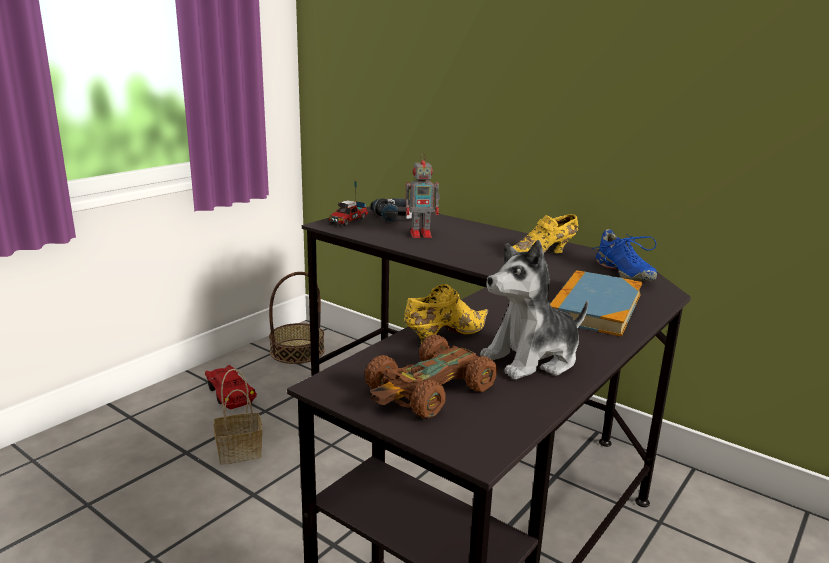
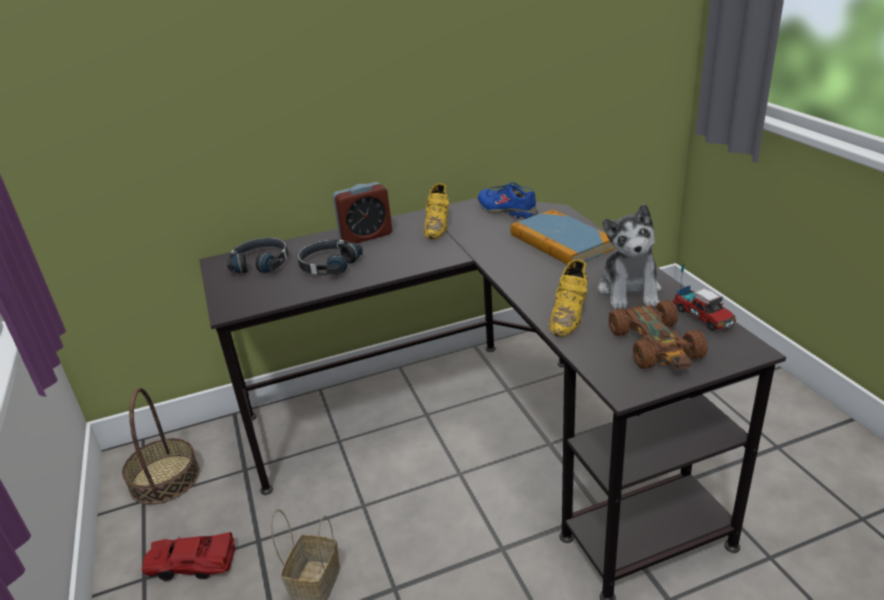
camera: 55 degrees left, 10 degrees up
(348, 221) = (237, 294): toy truck -> toy truck (703, 317)
(422, 234) = (328, 265): toy robot -> black headphones
(444, 336) = (570, 315): yellow shoe -> yellow shoe turned 150 degrees counterclockwise
(487, 234) = (366, 236): none -> alarm clock
(623, 272) = (507, 211): blue shoe -> blue shoe turned 150 degrees counterclockwise

